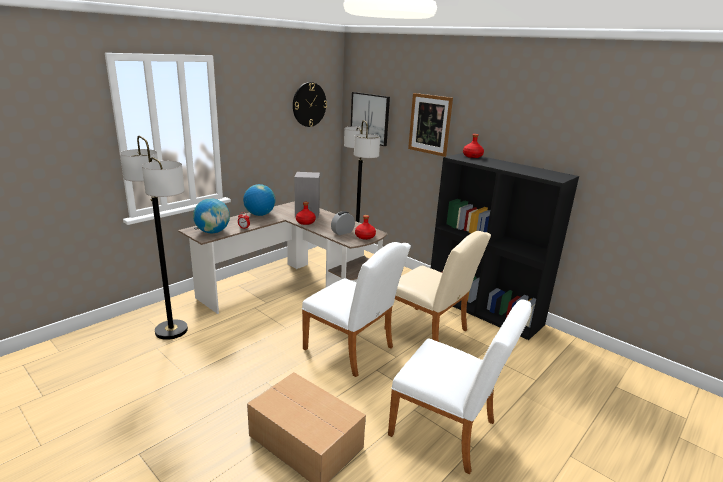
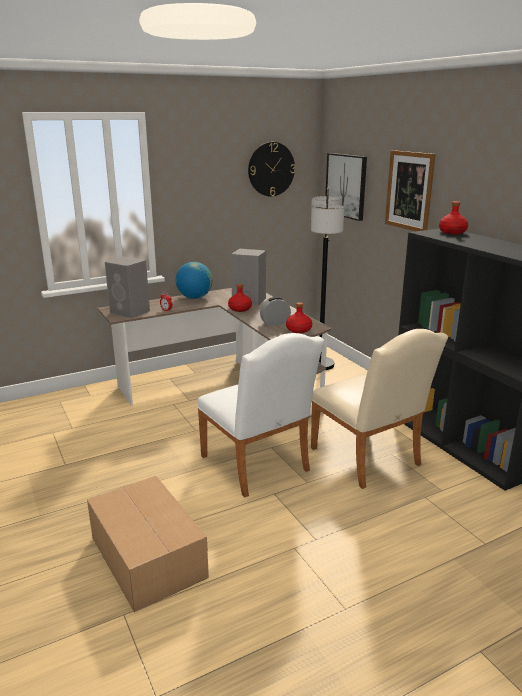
camera: 20 degrees right, 0 degrees up
(171, 331) = (76, 417): floor lamp -> none
(213, 232) = (130, 312): globe -> grey speaker
(449, 431) = (325, 583): white chair -> none

